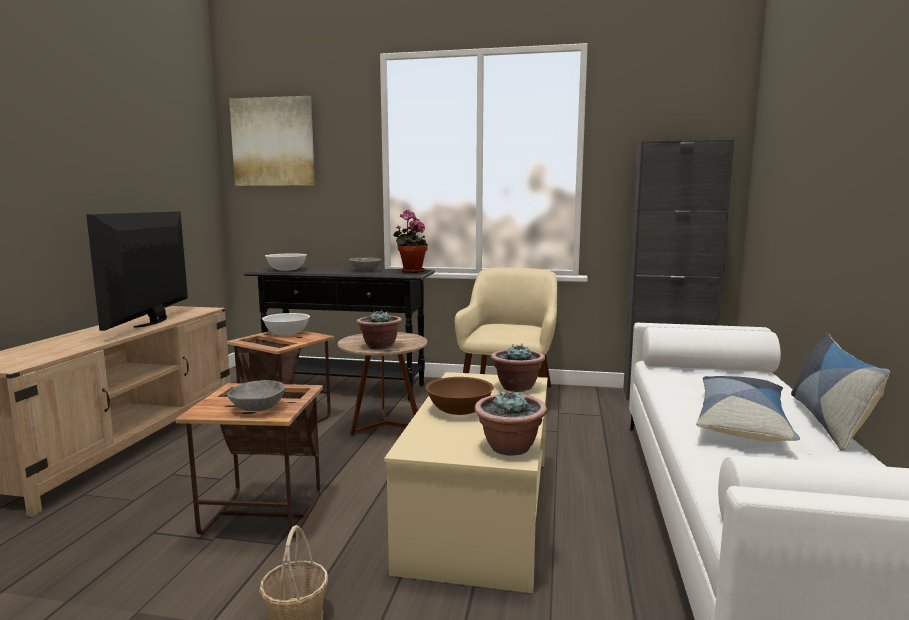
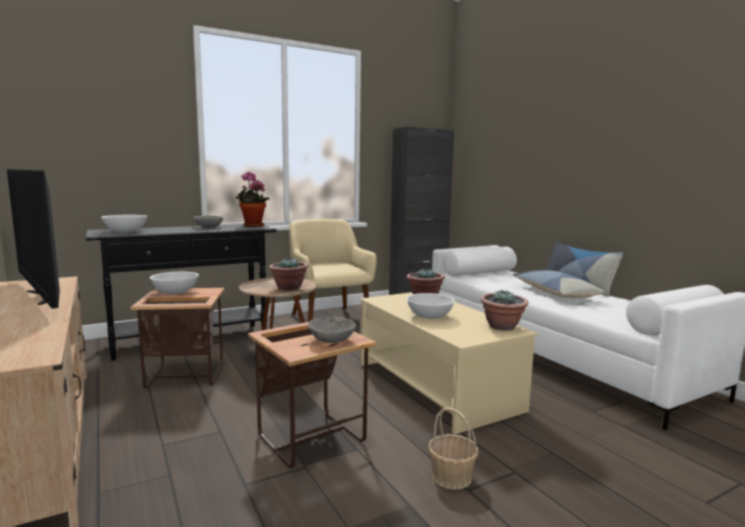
camera: 40 degrees left, 0 degrees up
(273, 142) = (68, 96): picture -> none
(460, 410) = (429, 316): brown bowl -> white bowl

